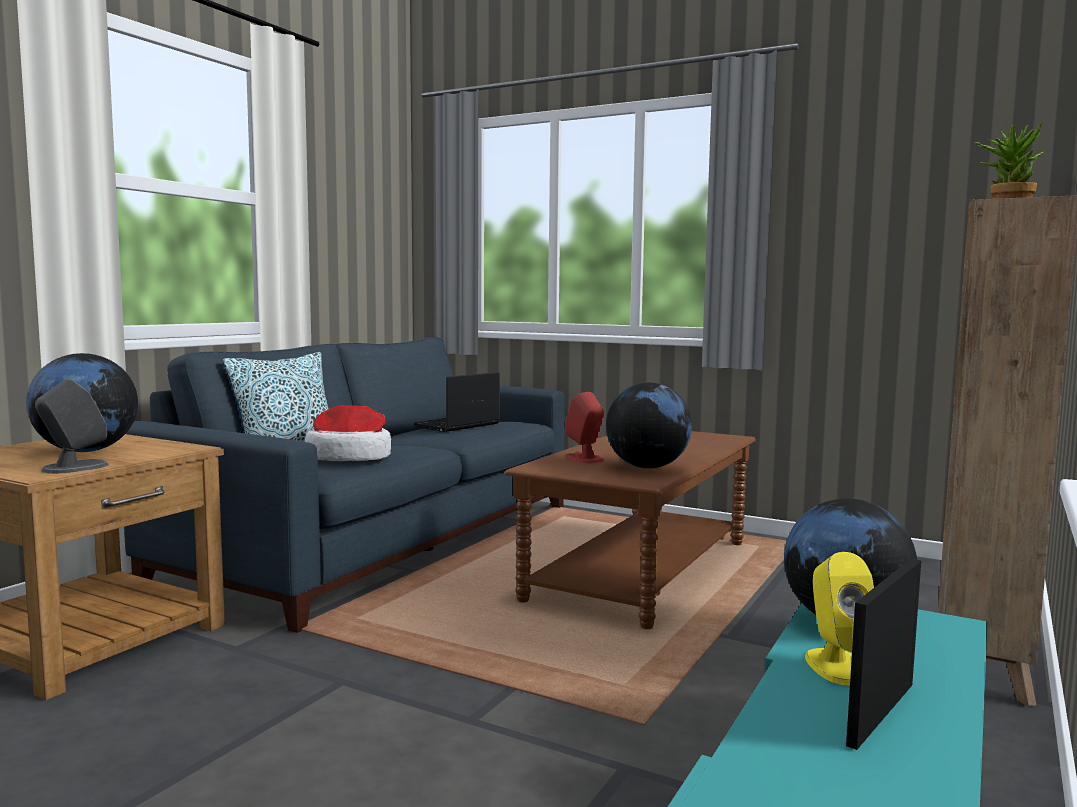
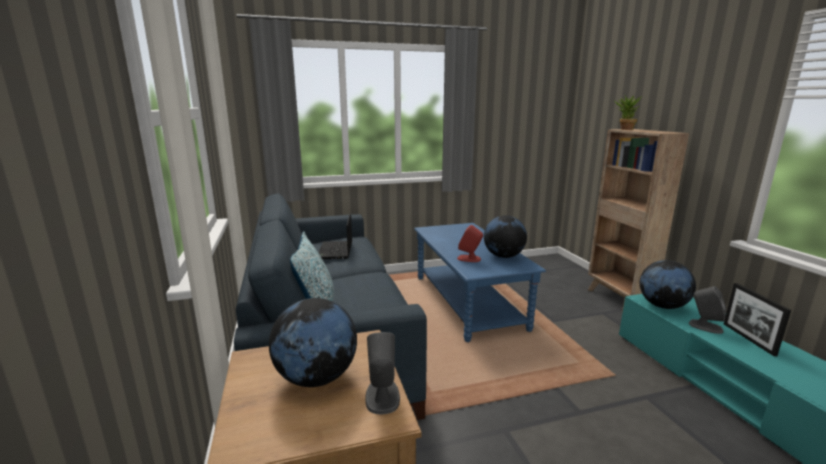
camera: 45 degrees left, 10 degrees up
(350, 458) = (370, 299): hat -> none
(641, 571) = (467, 301): brown coffee table -> blue coffee table
(837, 666) = (705, 326): yellow speaker -> grey speaker

